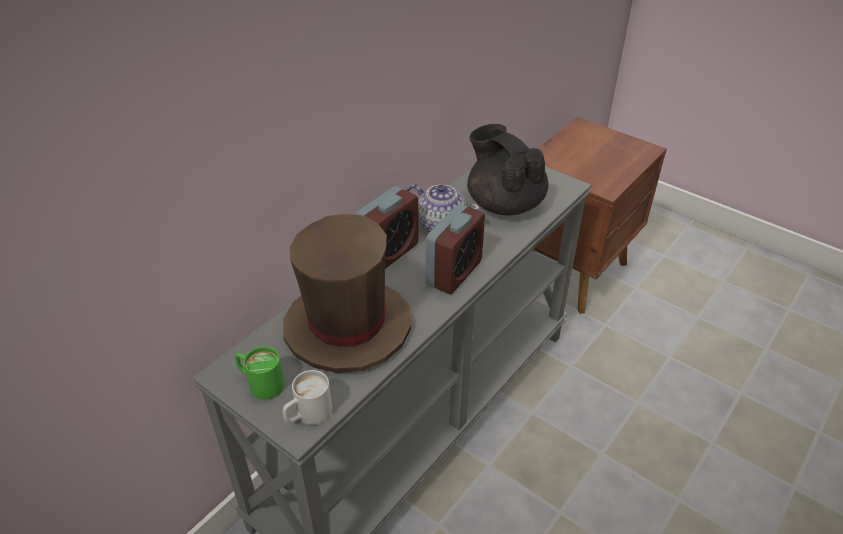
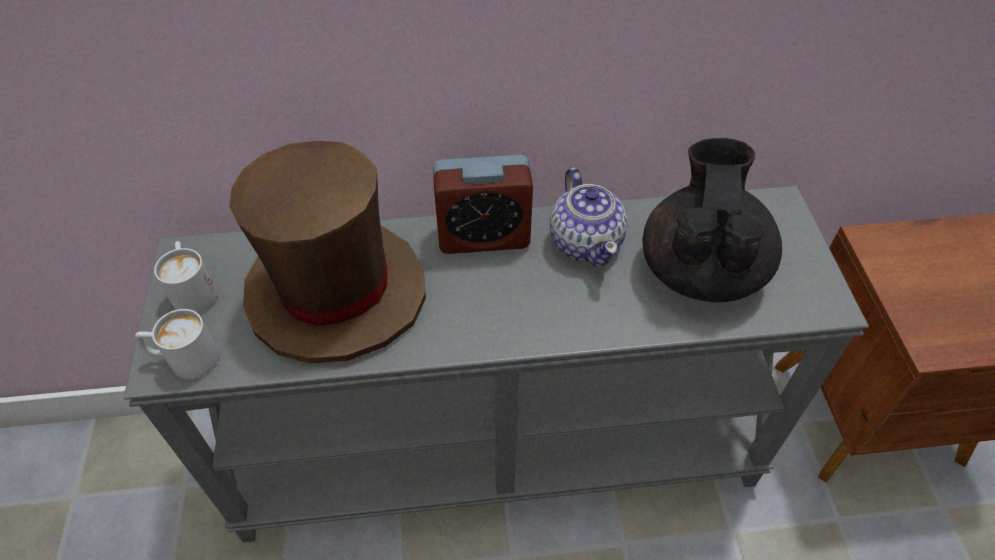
camera: 45 degrees right, 10 degrees up
(260, 383) = (194, 290): green mug -> white mug
(454, 273) = (521, 315): alarm clock -> none

